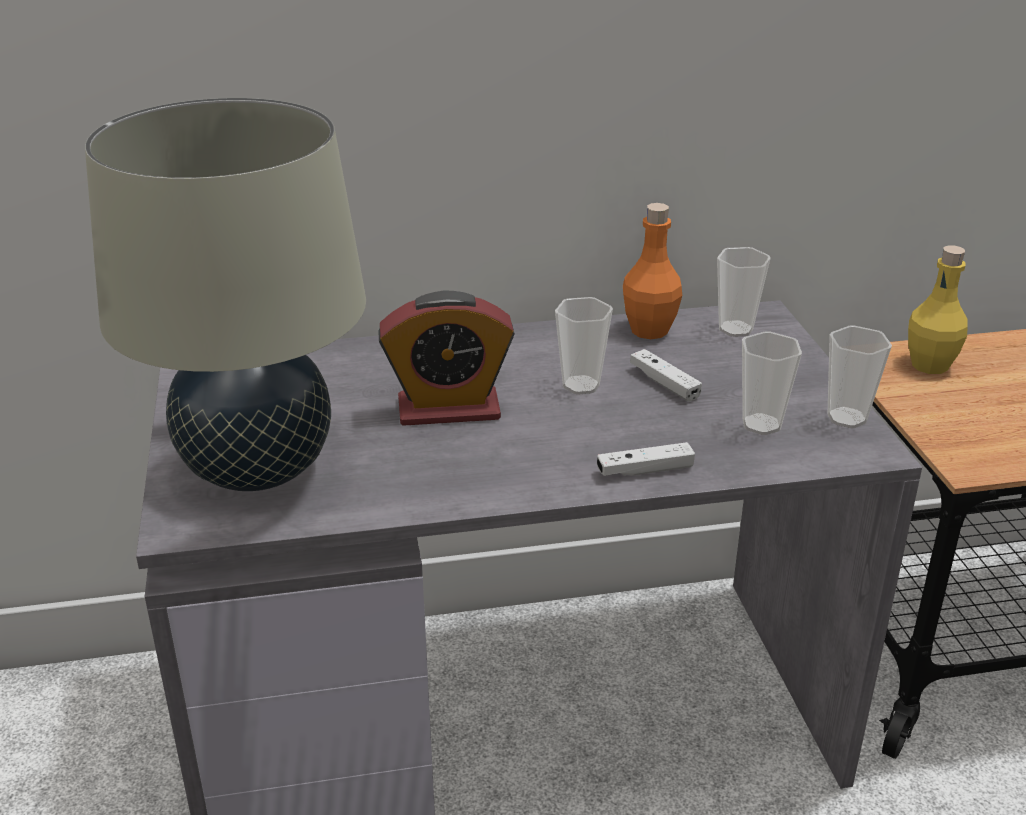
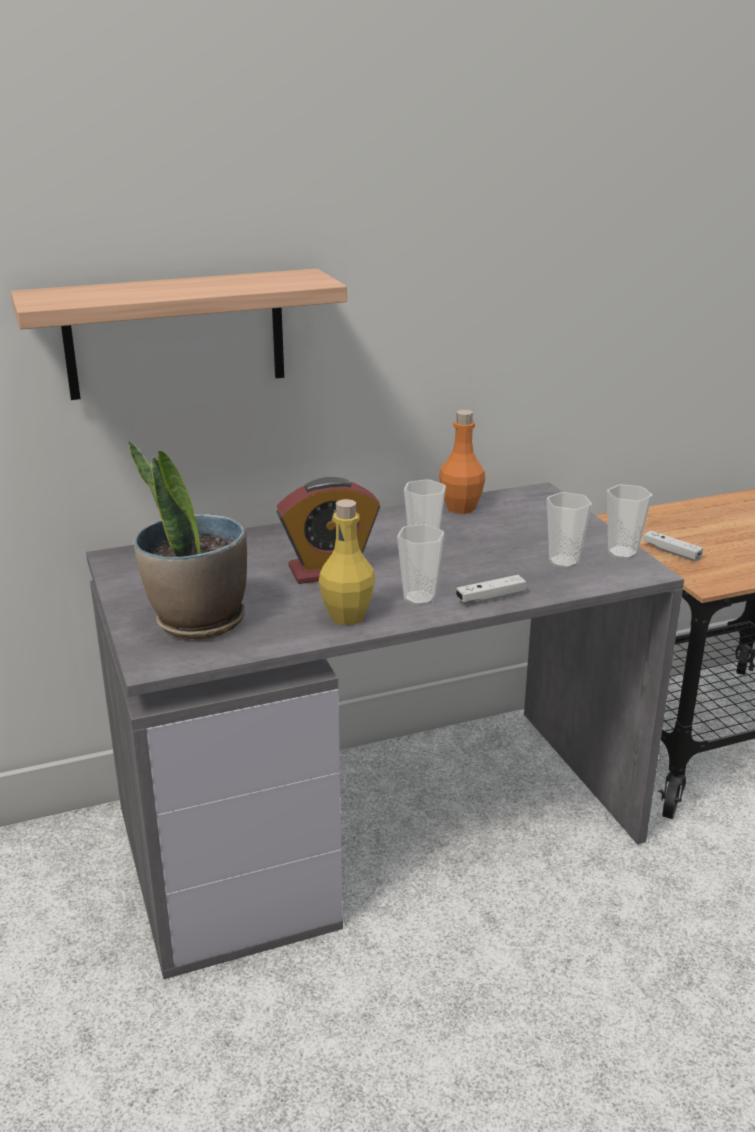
camera: 10 degrees left, 5 degrees down
(257, 469) = (198, 621): beige table lamp -> potted plant
(274, 87) = (175, 334): none -> shelf
(664, 383) = (484, 541): white game controller -> white game controller (671, 552)
(735, 329) = (524, 503): cup -> cup (419, 598)
(929, 365) = (661, 522): yellow bottle -> yellow bottle (347, 616)

